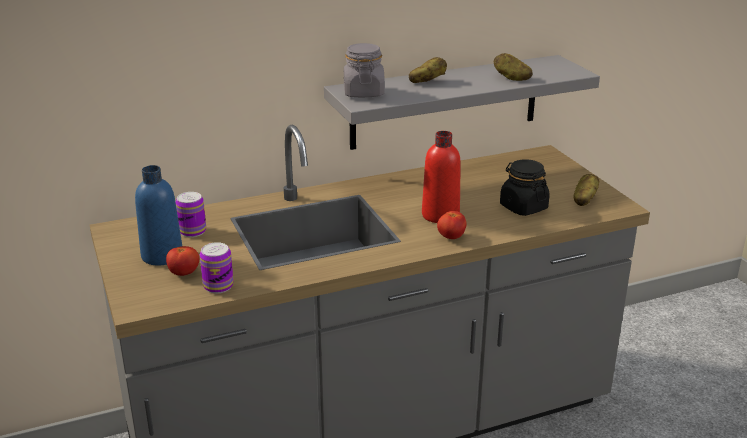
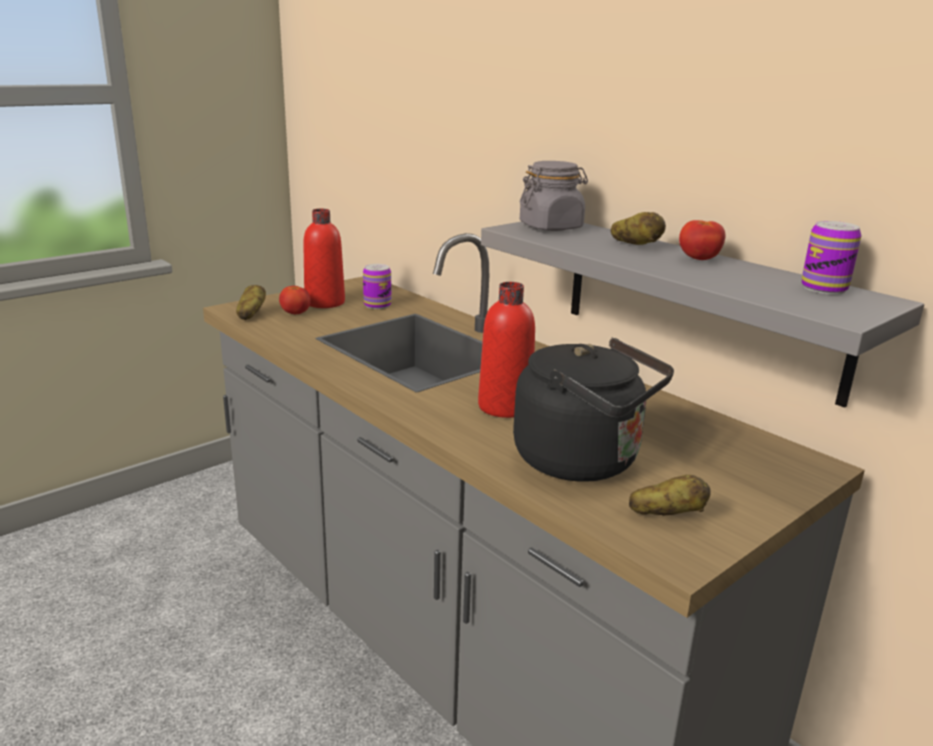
camera: 70 degrees right, 5 degrees down
(162, 255) = (325, 302): blue bottle -> red bottle
(218, 286) = (276, 328): can -> can (824, 288)
(451, 237) = (446, 419): tomato -> tomato (698, 259)
(511, 78) = (727, 280): potato -> potato (251, 315)
(523, 207) = (584, 461): black jar -> black kettle

